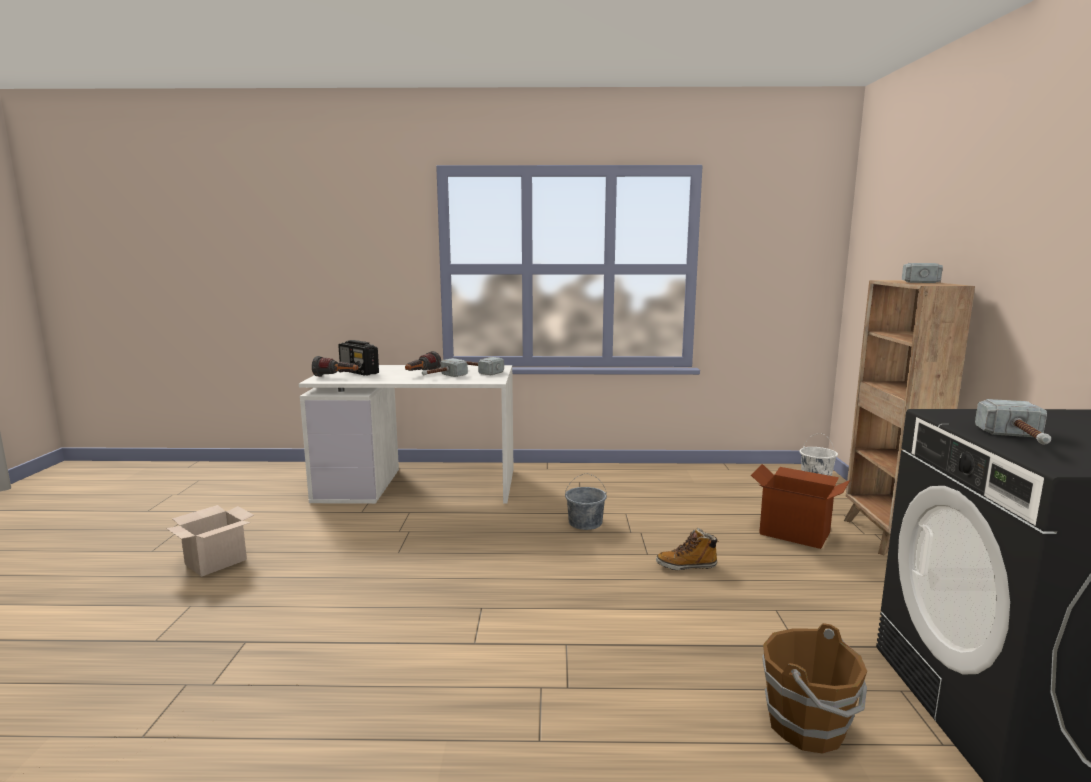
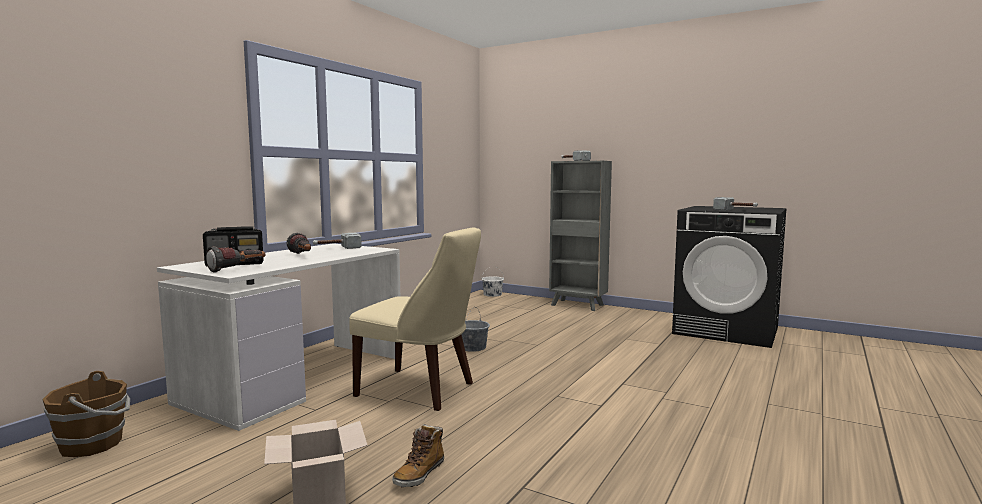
camera: 60 degrees left, 5 degrees down
(435, 535) = (420, 390): none -> beige chair
(442, 377) = (332, 254): hammer -> none
(686, 566) = (562, 341): boot -> boot (419, 474)
(794, 533) = (553, 315): cardboard box -> none
(808, 727) = (722, 358): brown bucket -> brown bucket (93, 444)
(885, 537) = (578, 305): brown bookcase -> grey bookcase

